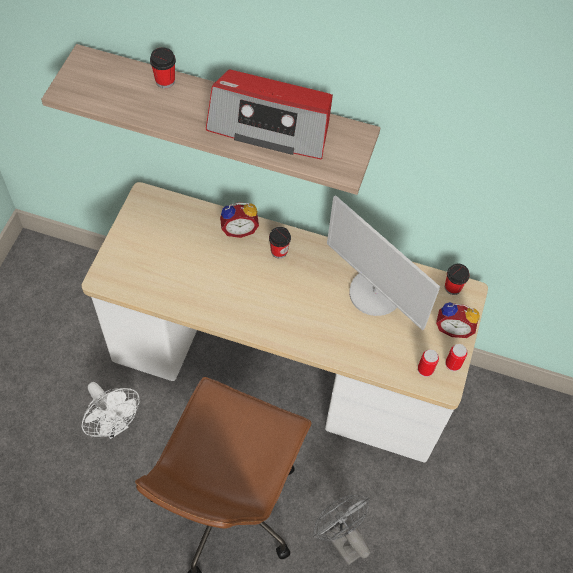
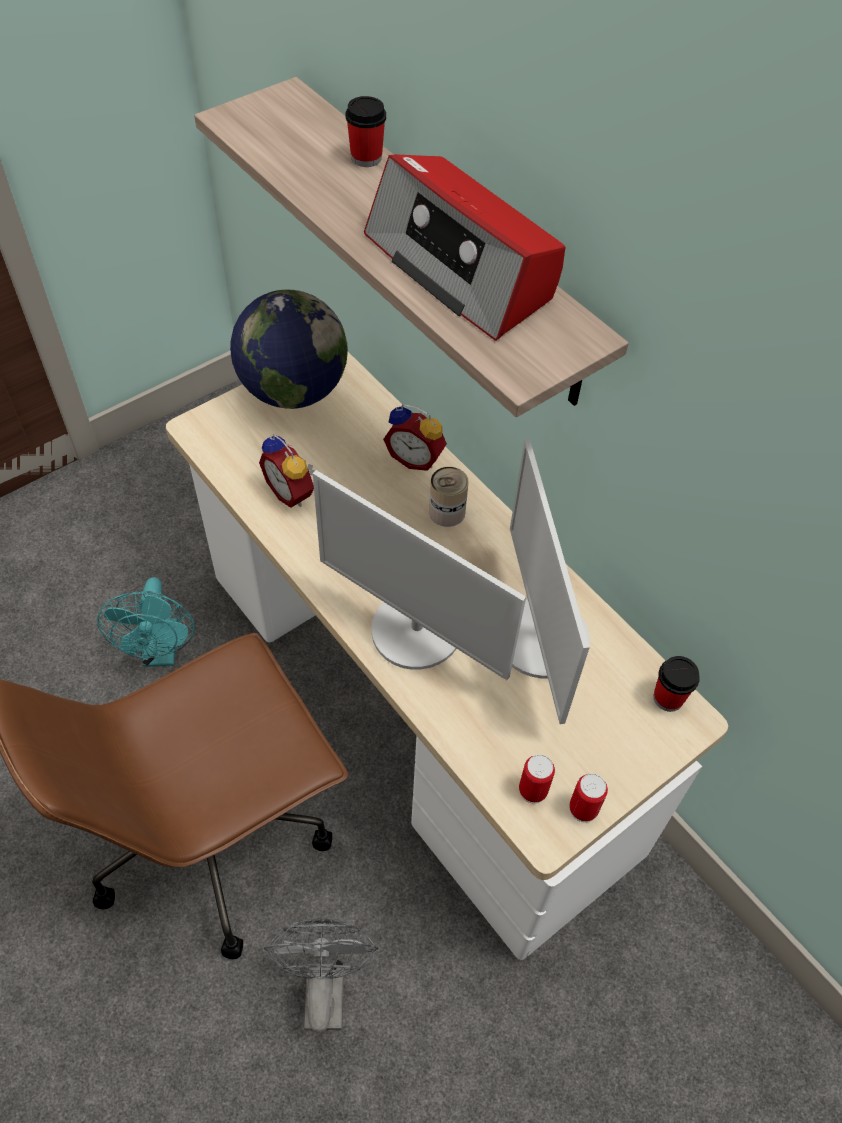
camera: 35 degrees right, 5 degrees down
(114, 424) = (161, 652): white fan -> turquoise fan
(139, 226) = (293, 391): none -> globe
(279, 251) = (447, 512): cup -> can
(313, 324) = (416, 631): none -> monitor
(453, 327) = (625, 756): alarm clock -> alarm clock (292, 492)

